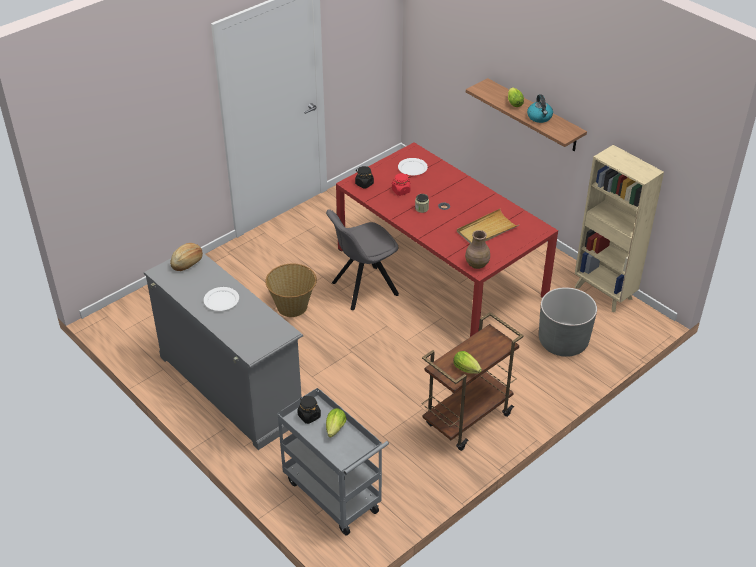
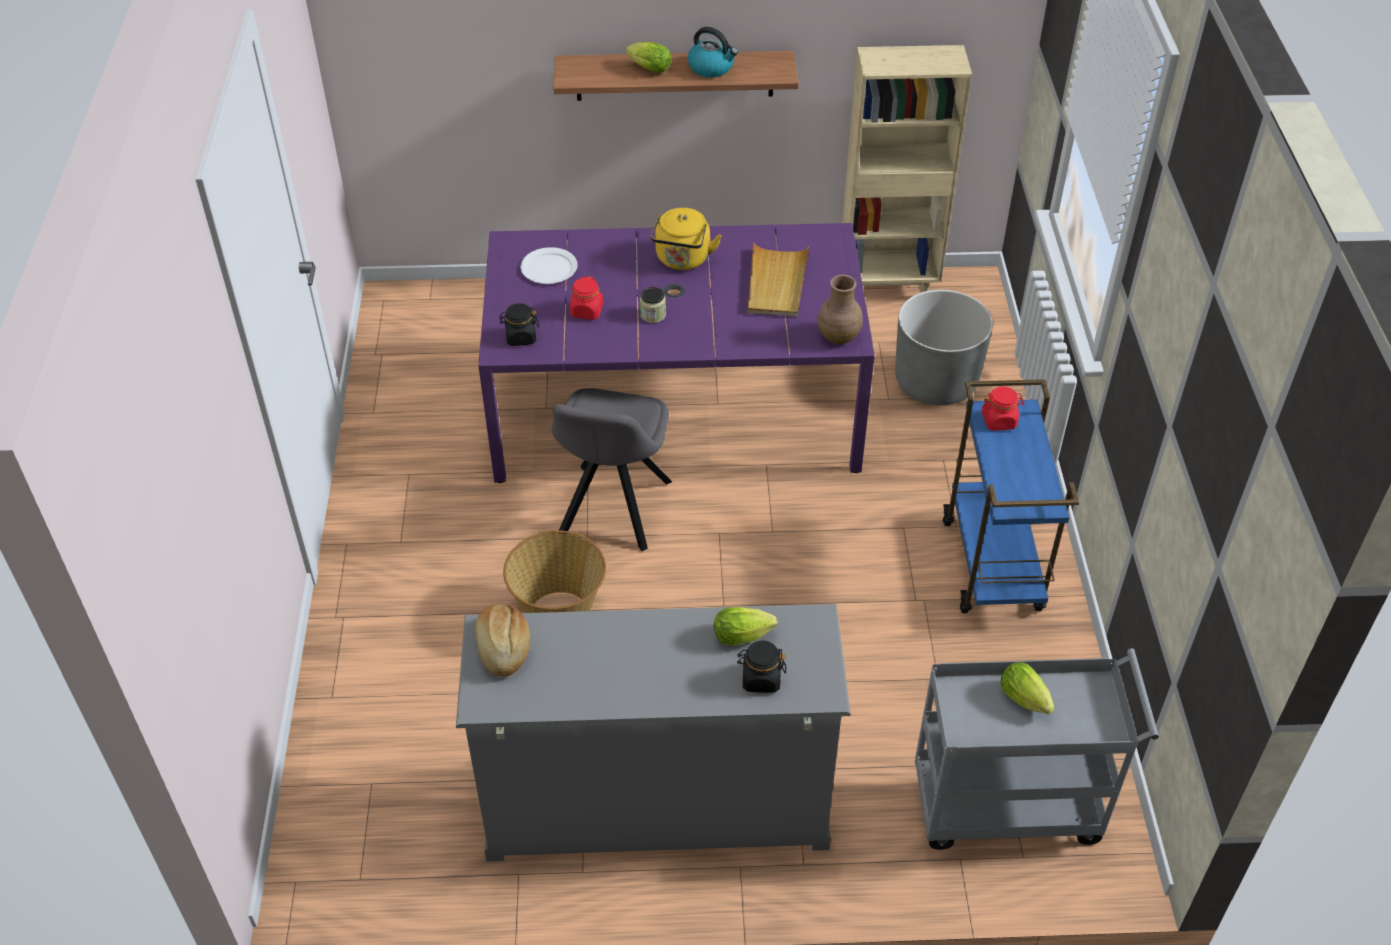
camera: 50 degrees left, 5 degrees up
(221, 300) = (651, 658): white plate -> none
(309, 416) = (969, 714): black jar -> black jar (761, 679)
(441, 273) = (675, 408): red dining table -> purple dining table
(465, 198) = (682, 260): none -> yellow kettle
(466, 422) = (992, 570): brown cart -> blue cart
(467, 370) = (1040, 479): lettuce -> lettuce (745, 636)
(489, 339) = (999, 421): none -> red jar

